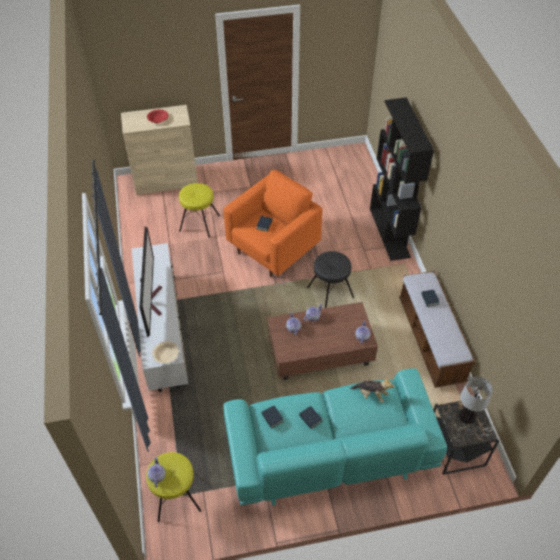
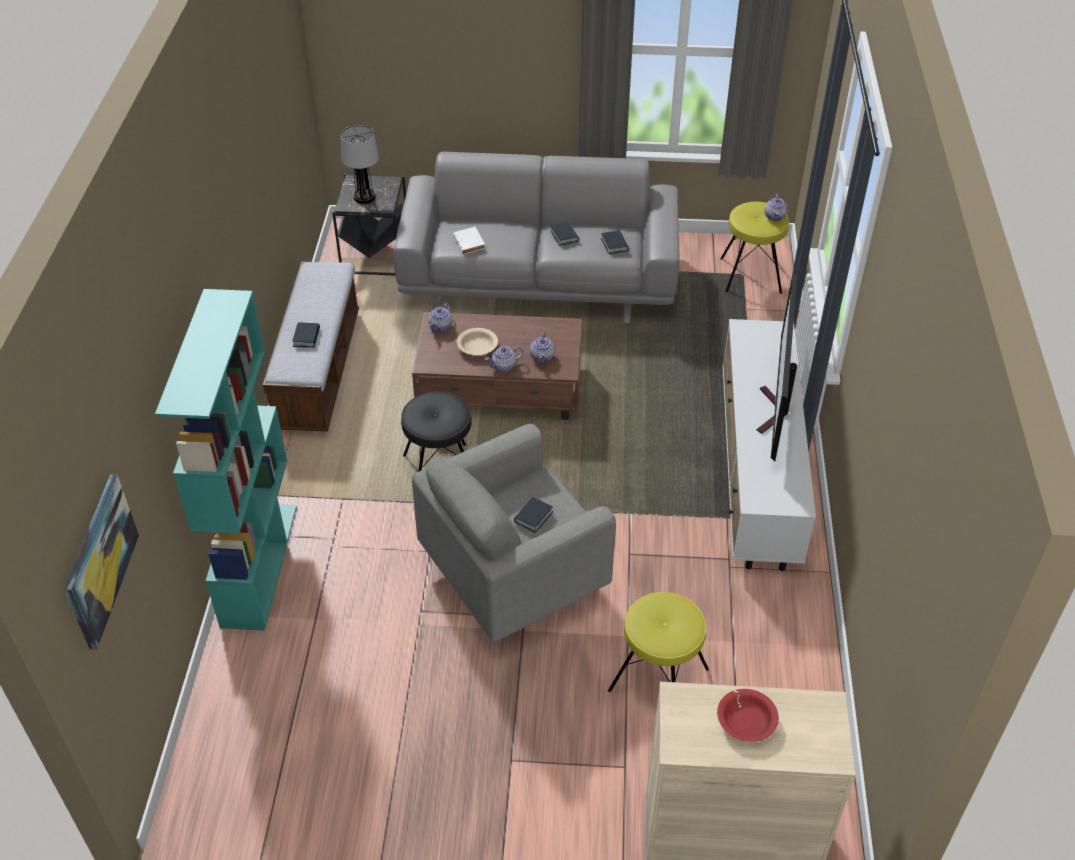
camera: 165 degrees left, 5 degrees down
(166, 355) = (755, 332): beige bowl -> beige bowl (477, 347)
(273, 250) = (513, 579): orange armchair -> grey armchair
(329, 451) = (540, 280): turquoise sofa -> grey sofa
(371, 394) = (470, 243): plush toy -> white book
(388, 66) = (99, 560): none -> picture
(390, 232) = (259, 564): black bookcase -> turquoise bookcase

